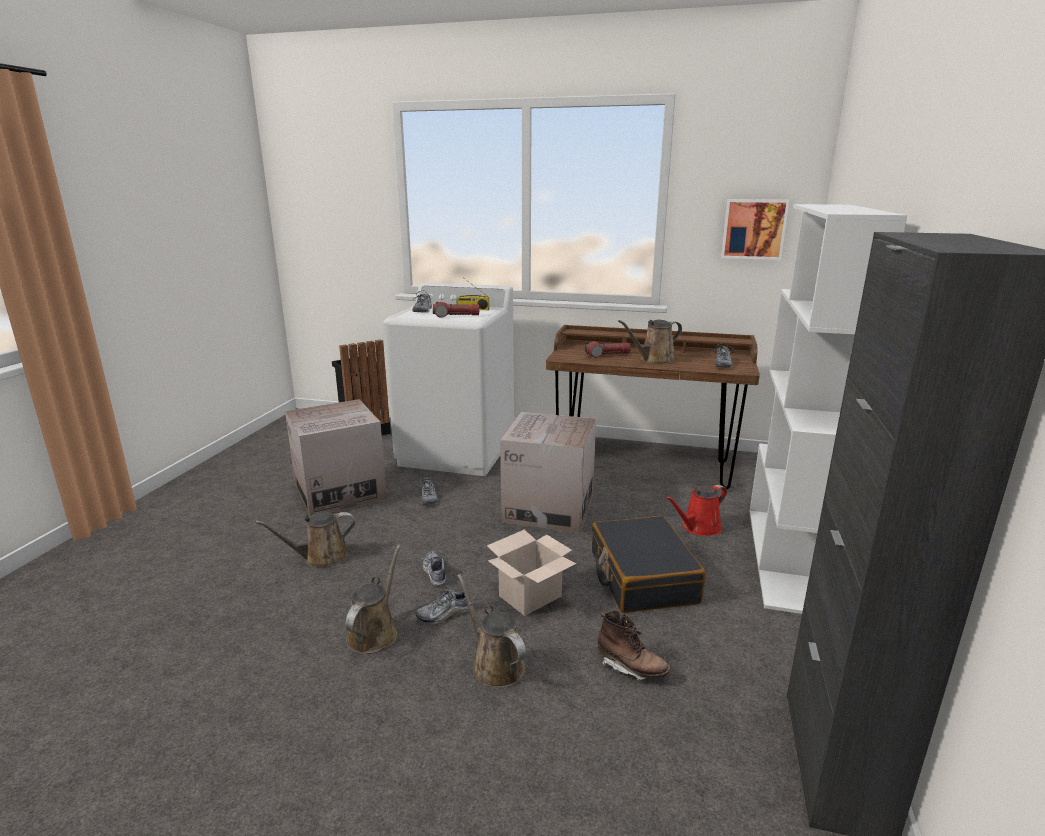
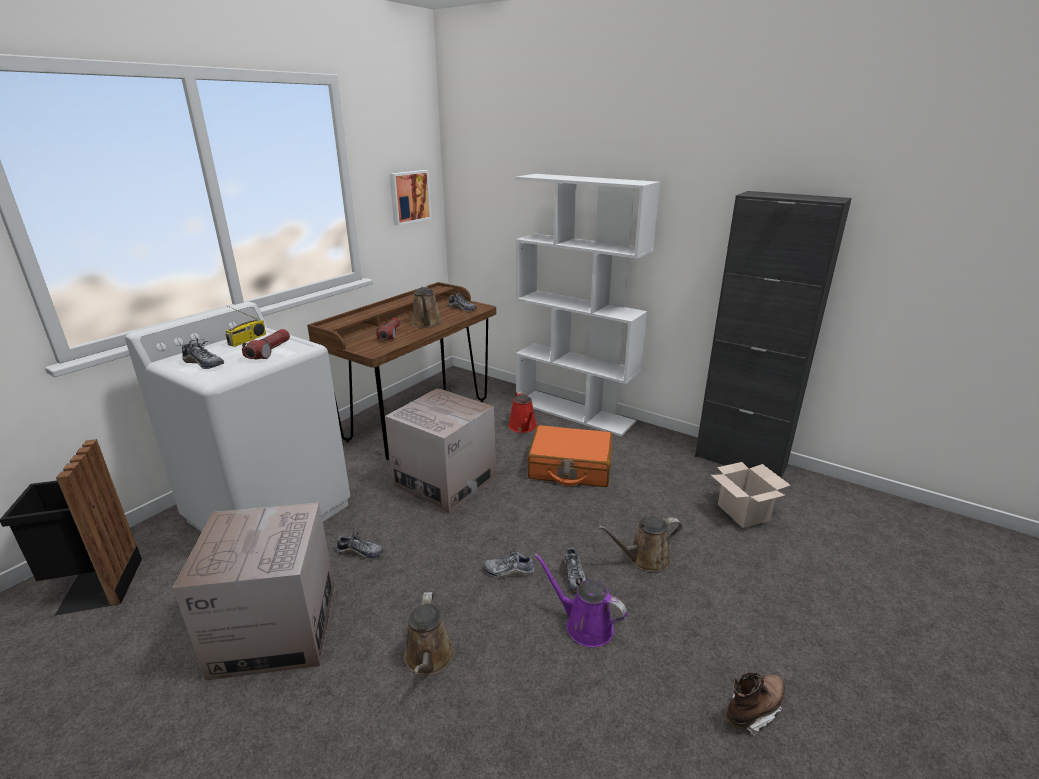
camera: 70 degrees left, 5 degrees up
(374, 633) = (584, 625): brown watering can -> purple watering can
(529, 597) = (571, 523): cardboard box -> cardboard box (744, 513)
(631, 667) = (661, 500): brown boot -> brown boot (753, 710)
(642, 577) = (570, 467): black suitcase -> orange suitcase

